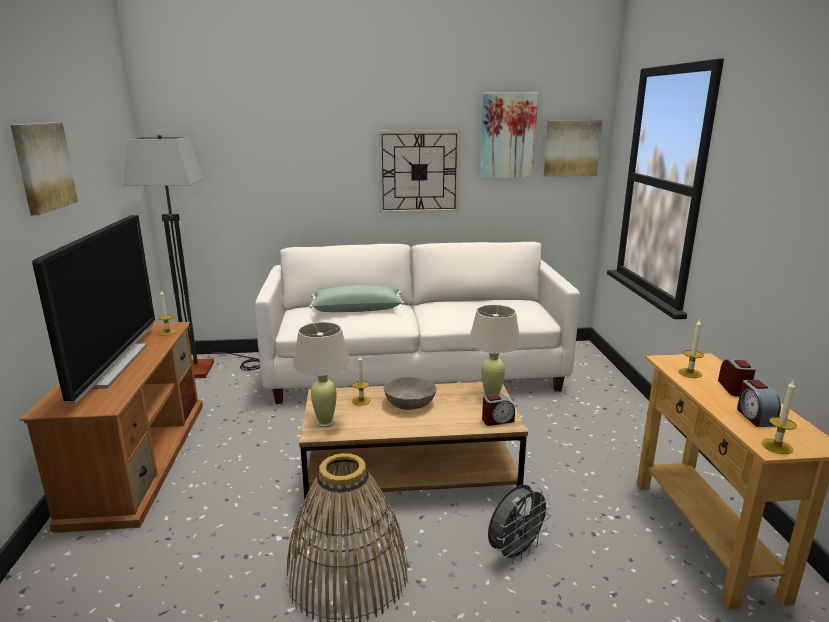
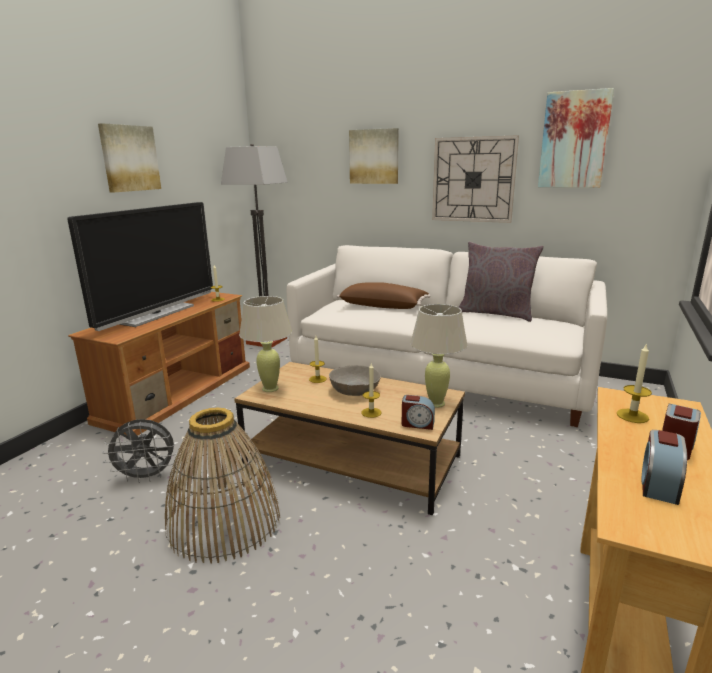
camera: 30 degrees right, 0 degrees up
(357, 309) = (383, 306): green pillow -> brown pillow
(466, 301) = (496, 313): none -> grey pillow
(515, 552) = (378, 560): grey fan -> grey fan (147, 476)
(571, 148) = (655, 153): picture -> picture (374, 156)
(777, 446) = (641, 527): candle -> candle (371, 412)

